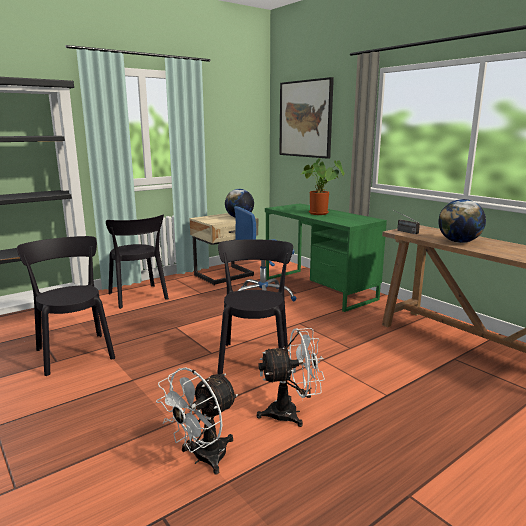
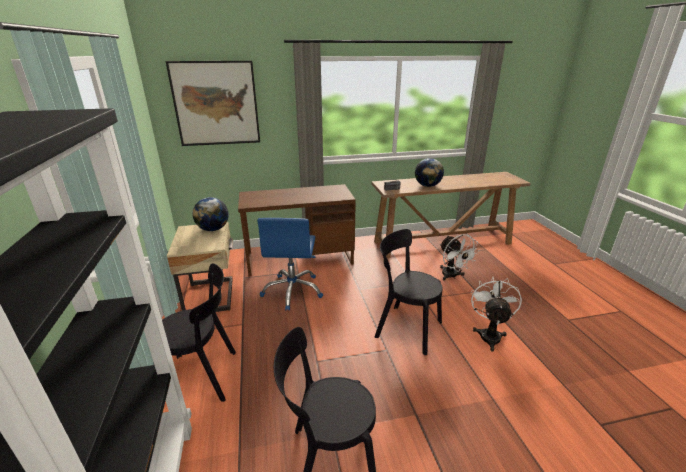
camera: 65 degrees left, 10 degrees up
(203, 458) = (539, 391): white fan -> white fan (452, 276)
(318, 289) = (300, 259): green desk -> brown desk
(320, 214) = (297, 196): potted plant -> none

